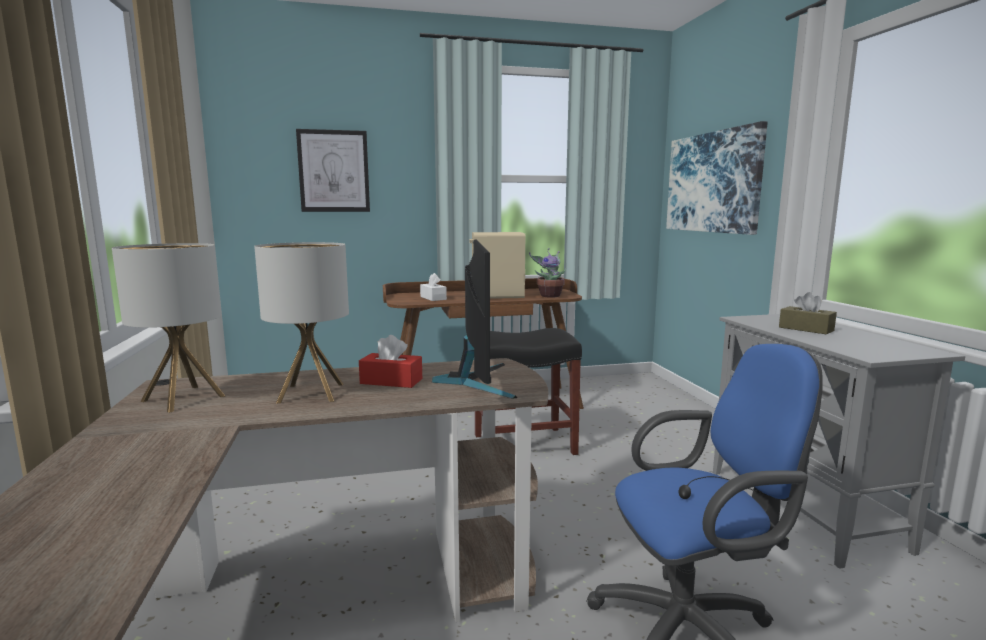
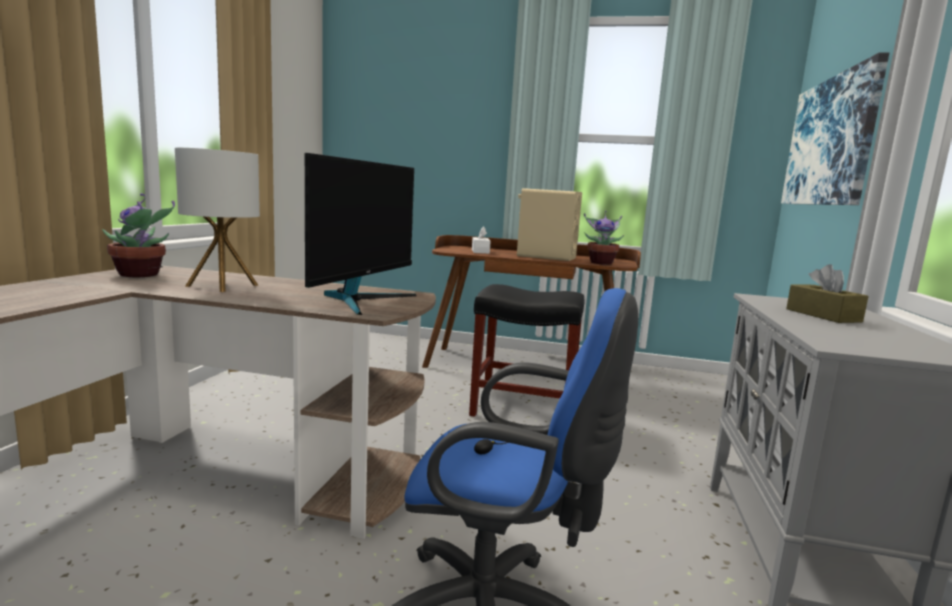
camera: 25 degrees right, 0 degrees up
(183, 398) = (141, 275): table lamp -> potted plant
(334, 171) = (421, 127): picture -> none
(391, 381) = (296, 289): red tissue box -> none

